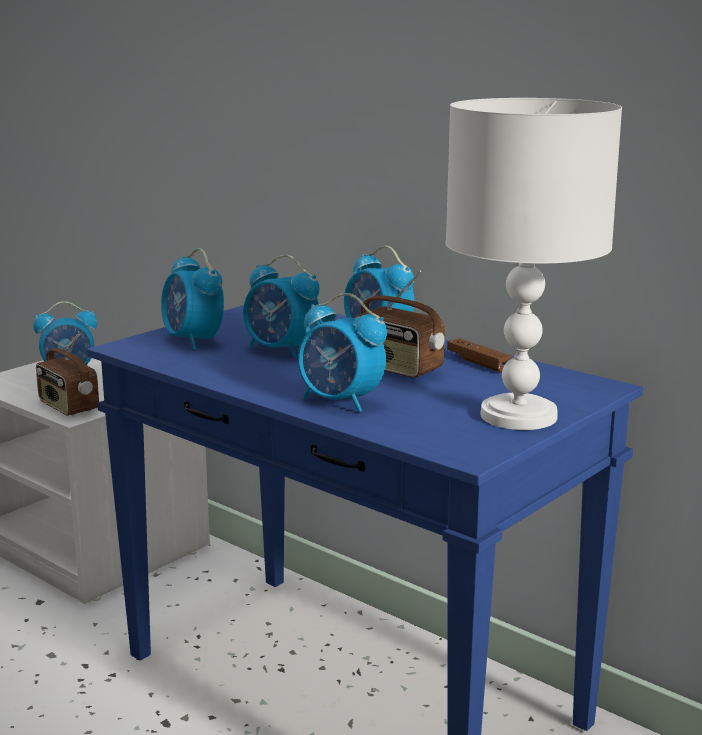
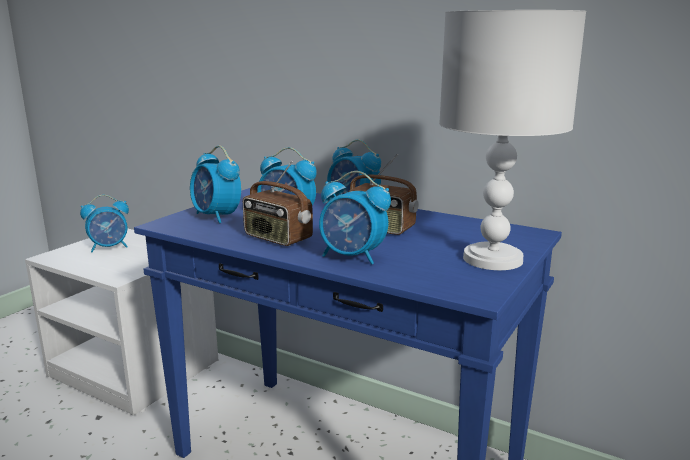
camera: 10 degrees left, 0 degrees up
(67, 407) = (112, 272): radio -> radio (277, 238)
(478, 363) = (435, 221): brown game controller -> none

